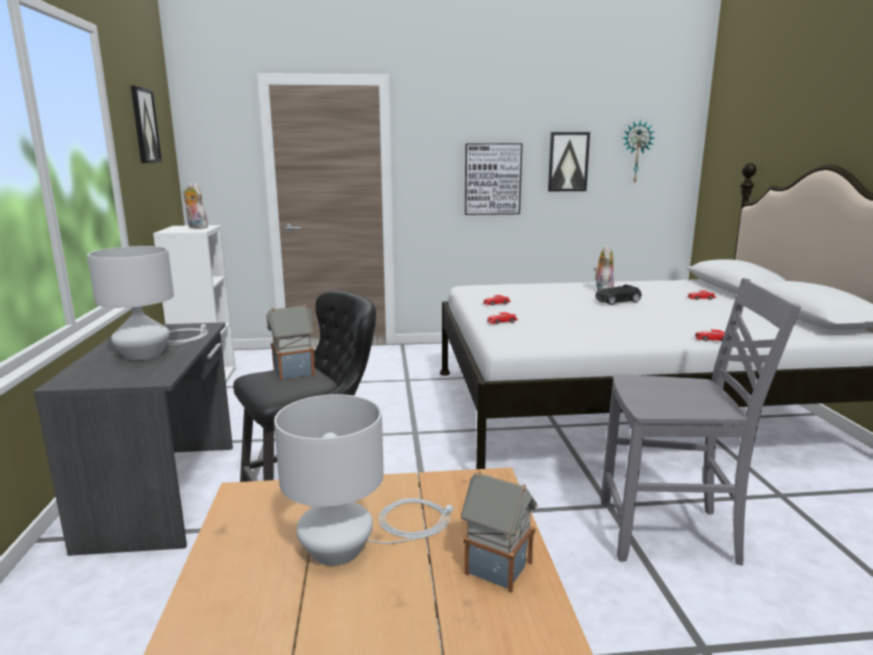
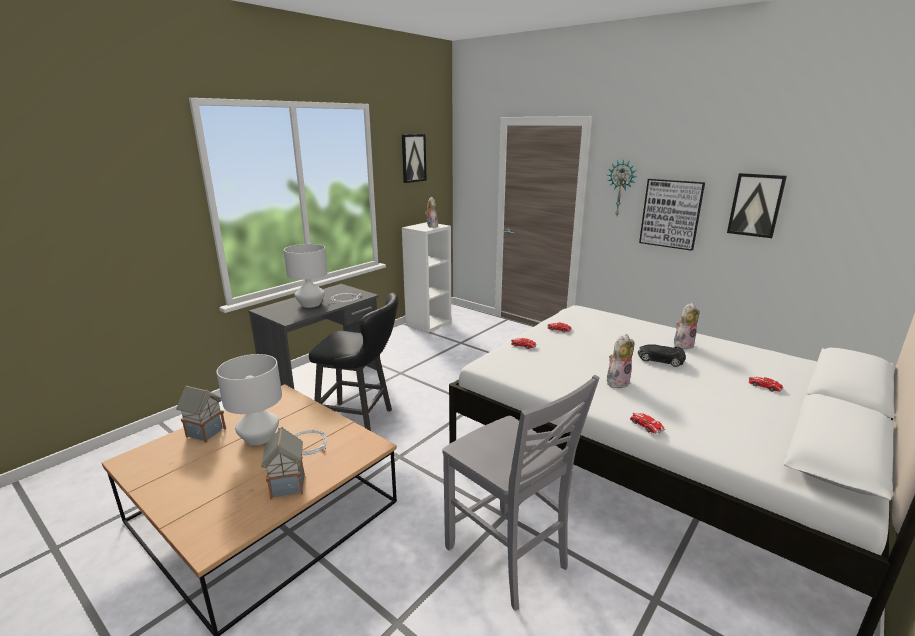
camera: 45 degrees right, 5 degrees up
(292, 372) = (355, 337): toy house -> toy house (205, 432)
(630, 322) = (617, 382): none -> plush toy
(636, 152) = (849, 202): wall clock -> wall clock (621, 188)

